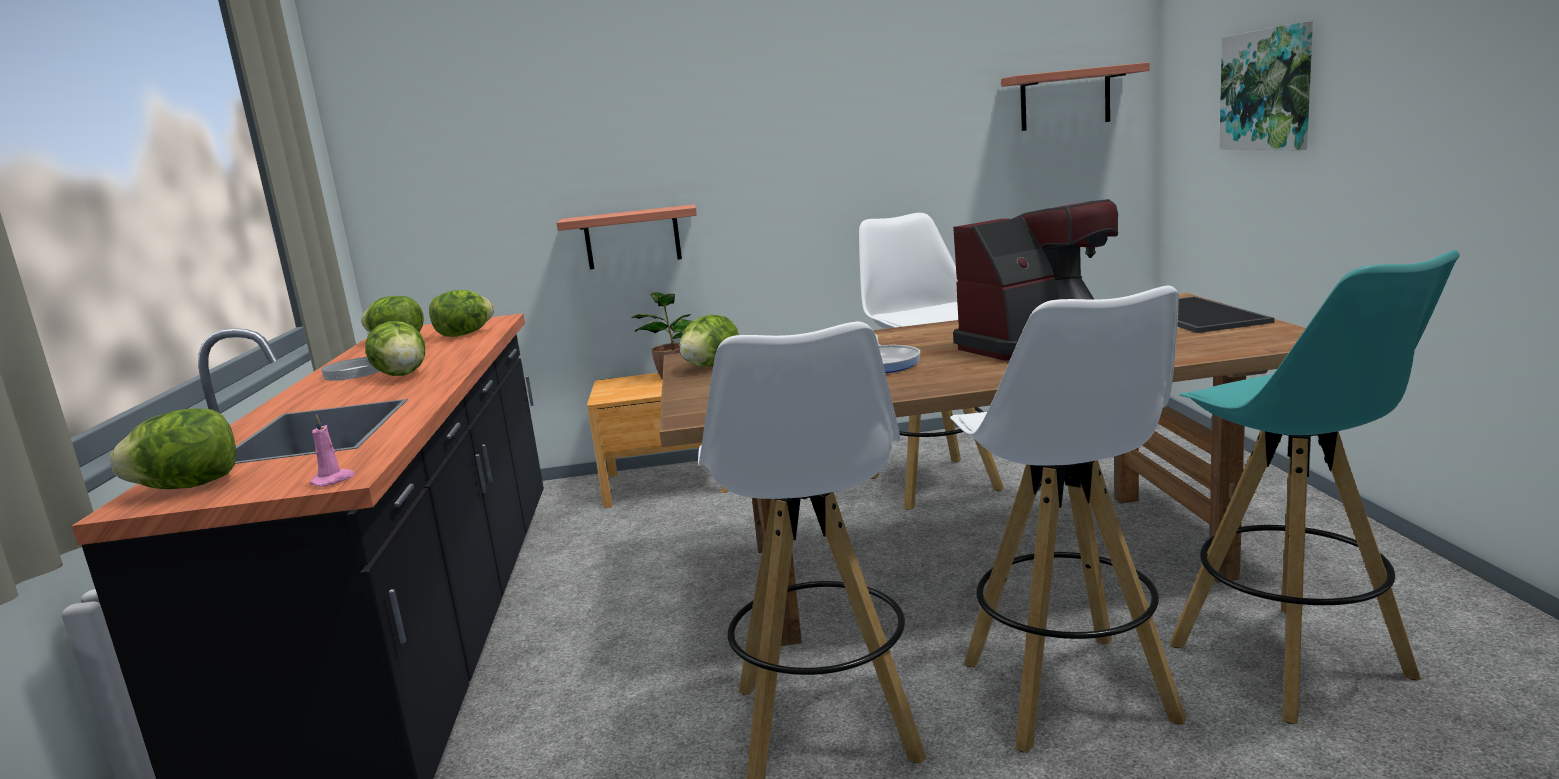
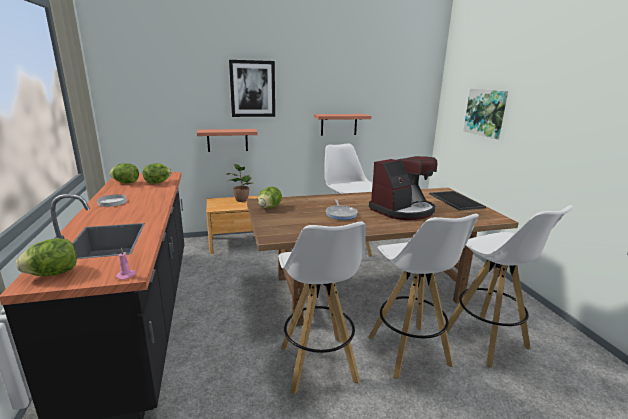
camera: 10 degrees left, 5 degrees up
(402, 375) = (136, 206): lettuce -> none
(680, 111) = (252, 89): none -> picture
(1065, 99) = (405, 101): shelf -> shelf (339, 124)
(1291, 663) = (486, 340): turquoise stool -> white stool

